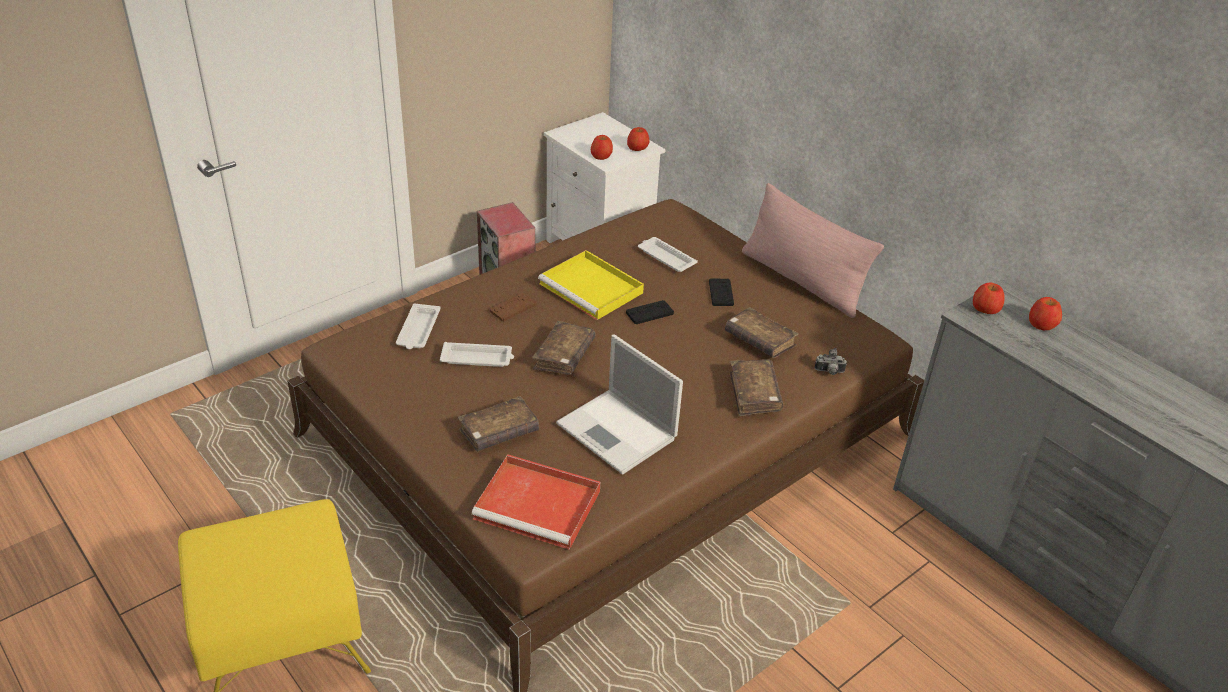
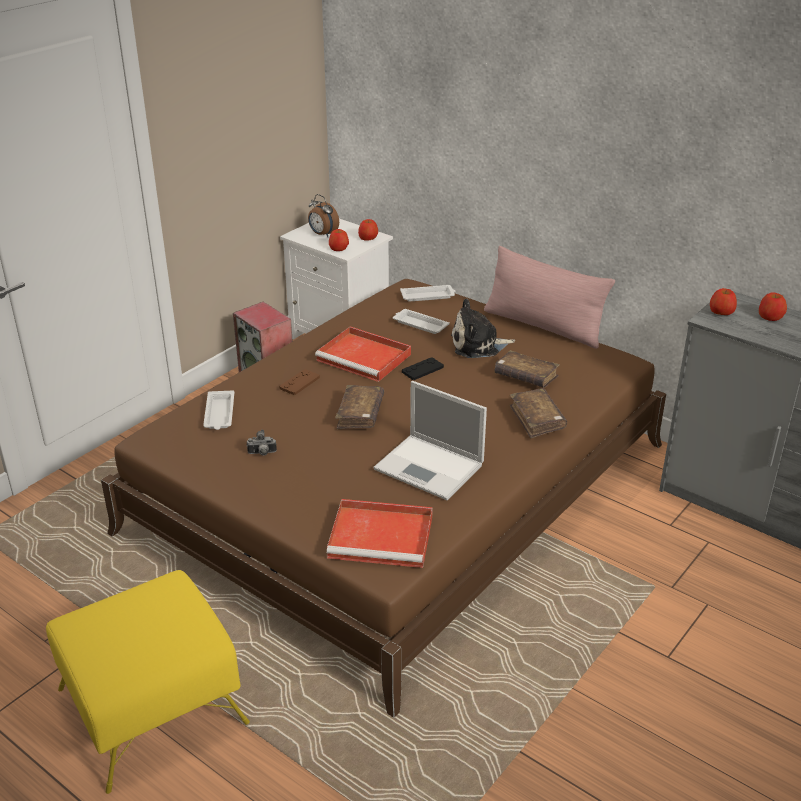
camera: 10 degrees left, 5 degrees down
(478, 359) = (283, 428): white tray -> white tray (428, 296)
(499, 432) = (324, 484): brown book -> none
(590, 137) = (322, 234): none -> alarm clock
(593, 289) = (365, 357): yellow tray -> red tray
(721, 293) = (478, 345): black game controller -> plush toy
(829, 372) = (593, 392): camera -> camera (262, 453)

